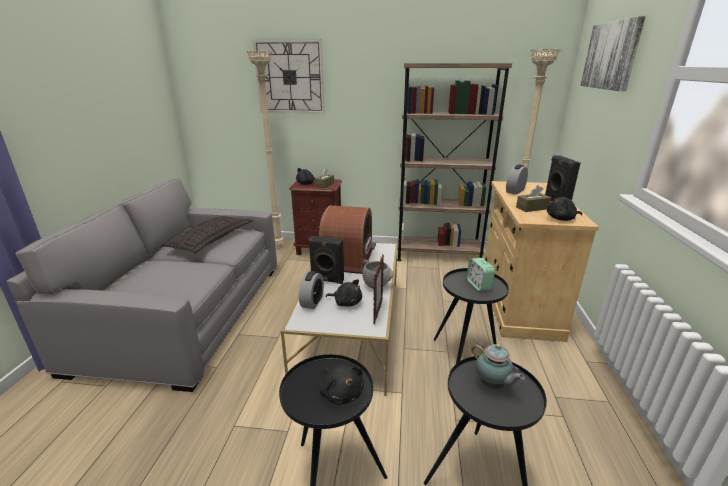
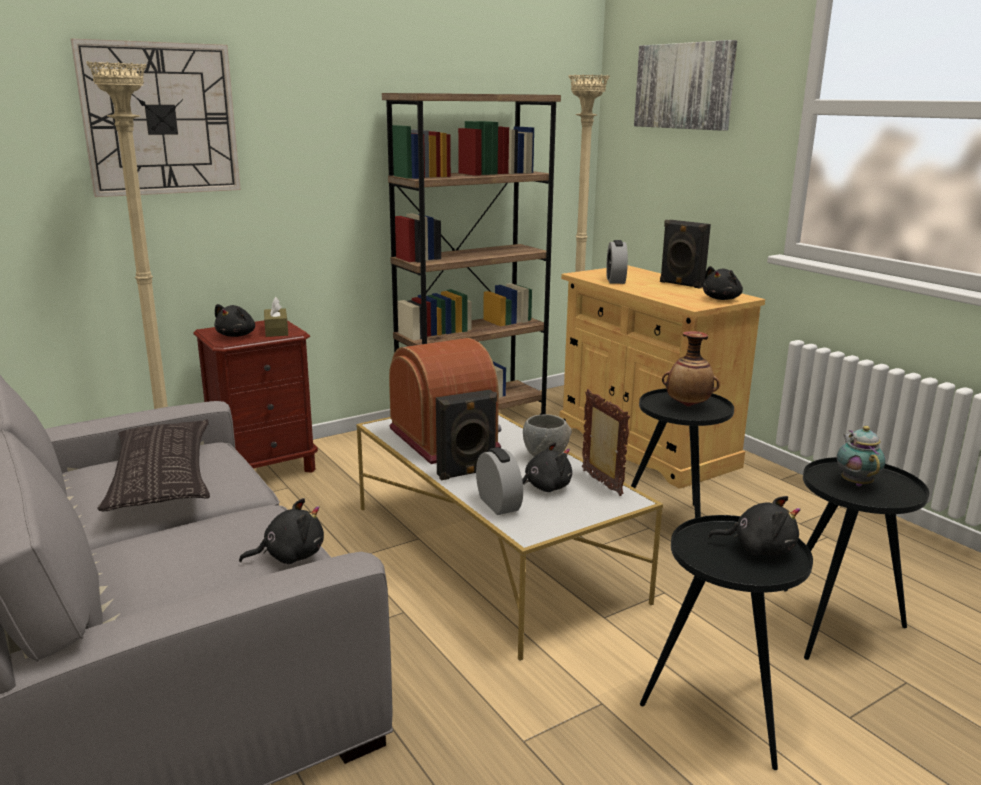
camera: 40 degrees left, 5 degrees down
(185, 289) = (290, 556): none -> black plush toy
(478, 285) = (688, 405): alarm clock -> vase
(492, 385) = (855, 482): teapot -> teapot turned 105 degrees counterclockwise
(532, 208) = (672, 294): brown tissue box -> none

